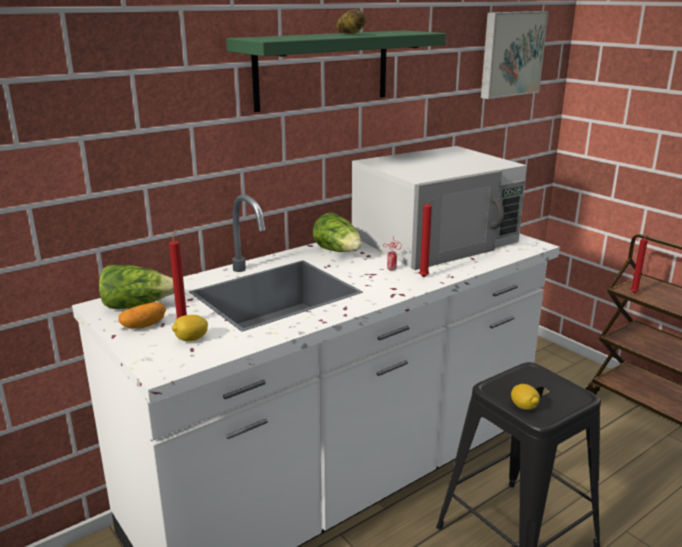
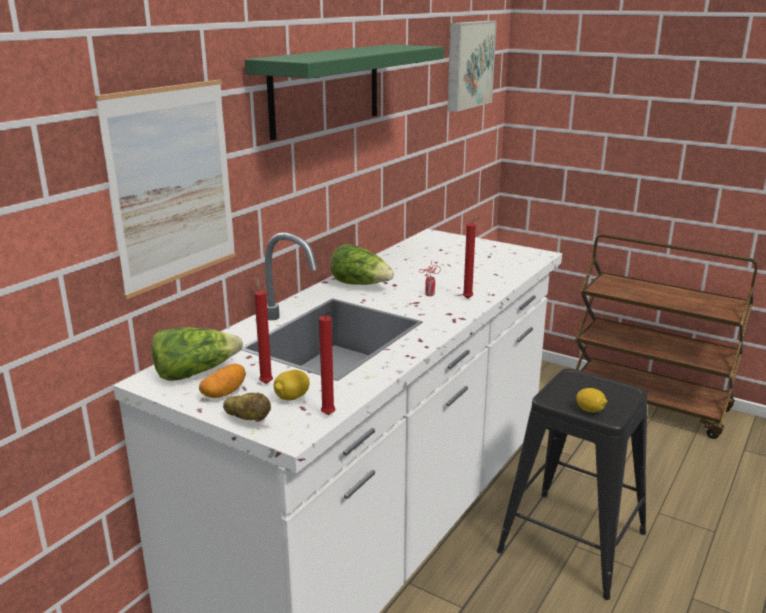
camera: 20 degrees left, 0 degrees up
(143, 144) = (173, 185): none -> picture
(350, 34) = (359, 50): potato -> potato (248, 420)
(436, 239) = (445, 259): white microwave -> none
(634, 293) = (606, 291): red candle -> red candle (329, 416)

